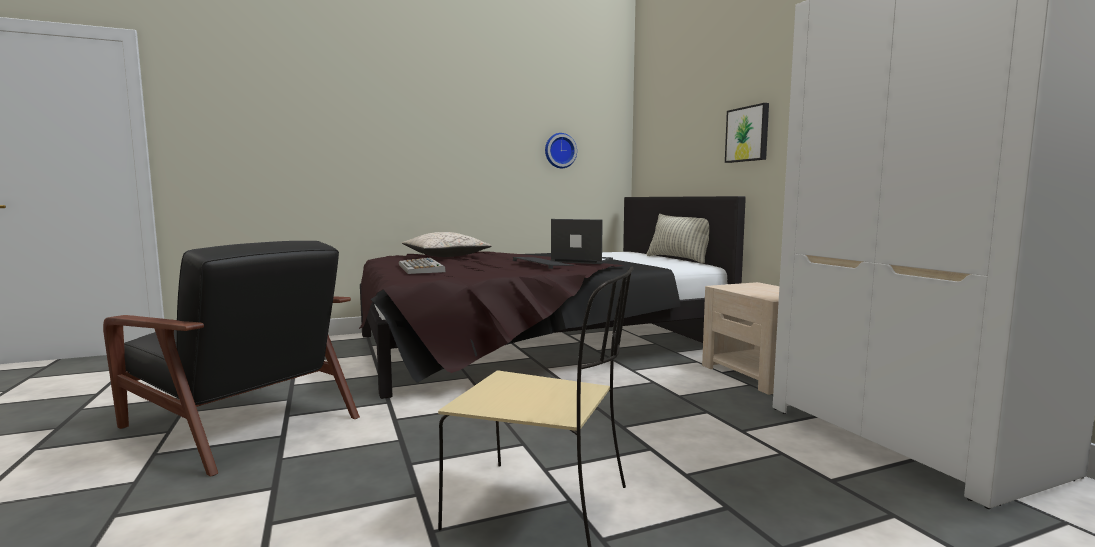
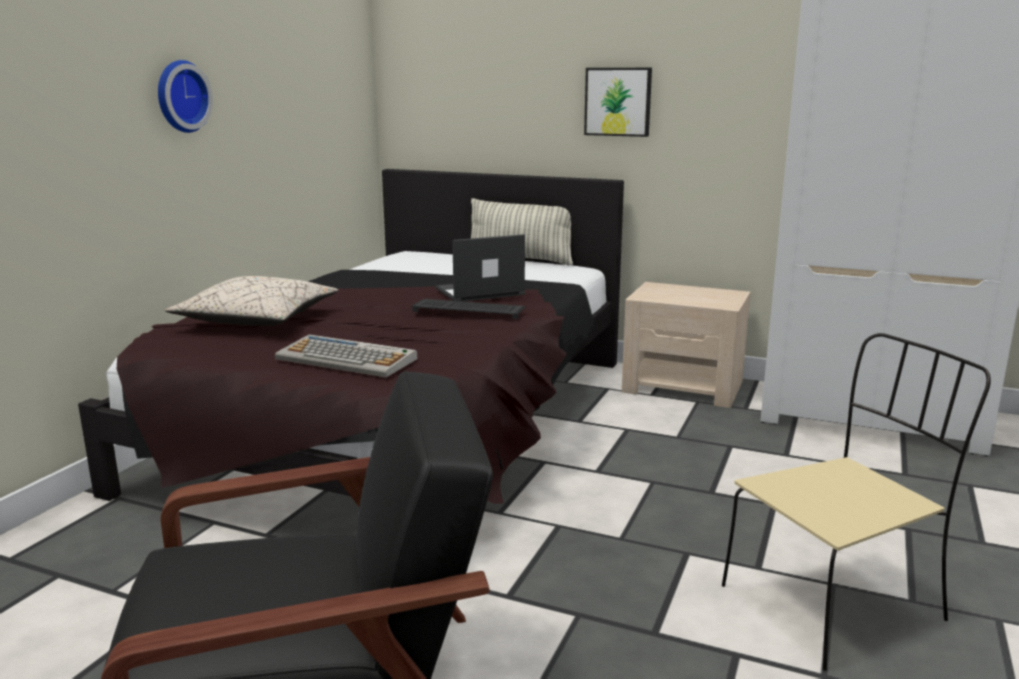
camera: 45 degrees left, 10 degrees up
(559, 150) = (306, 105): wall clock -> wall clock (180, 96)

